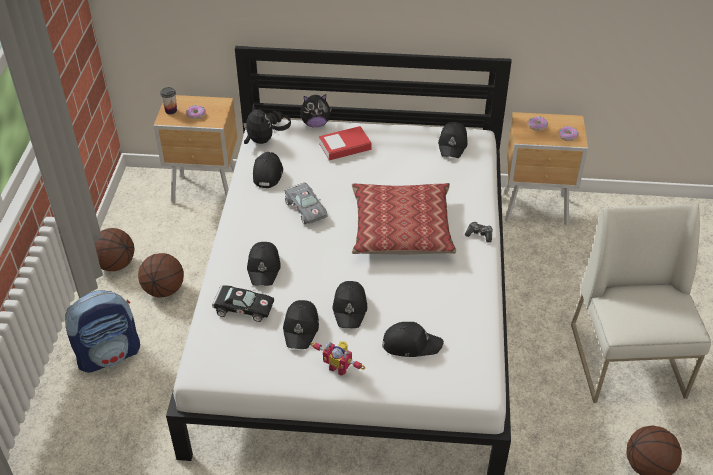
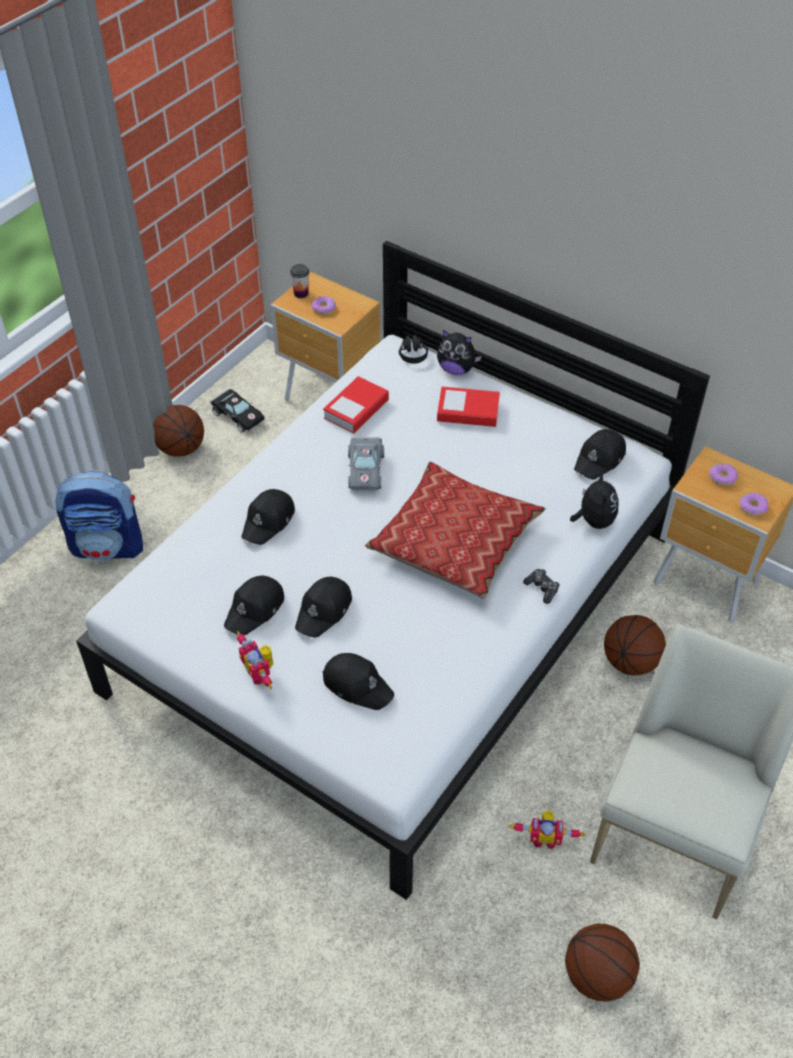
camera: 30 degrees right, 5 degrees up
(164, 289) = (209, 498): basketball -> basketball (630, 661)
(242, 308) = (211, 557): black toy car -> black toy car (237, 415)
(258, 141) = (375, 366): plush toy -> plush toy (593, 521)
(267, 173) = (356, 409): black cap -> book
(556, 402) = (544, 838): none -> toy robot

